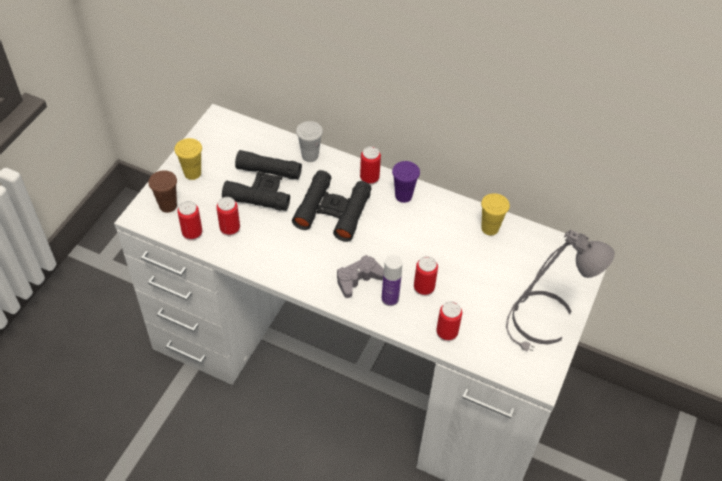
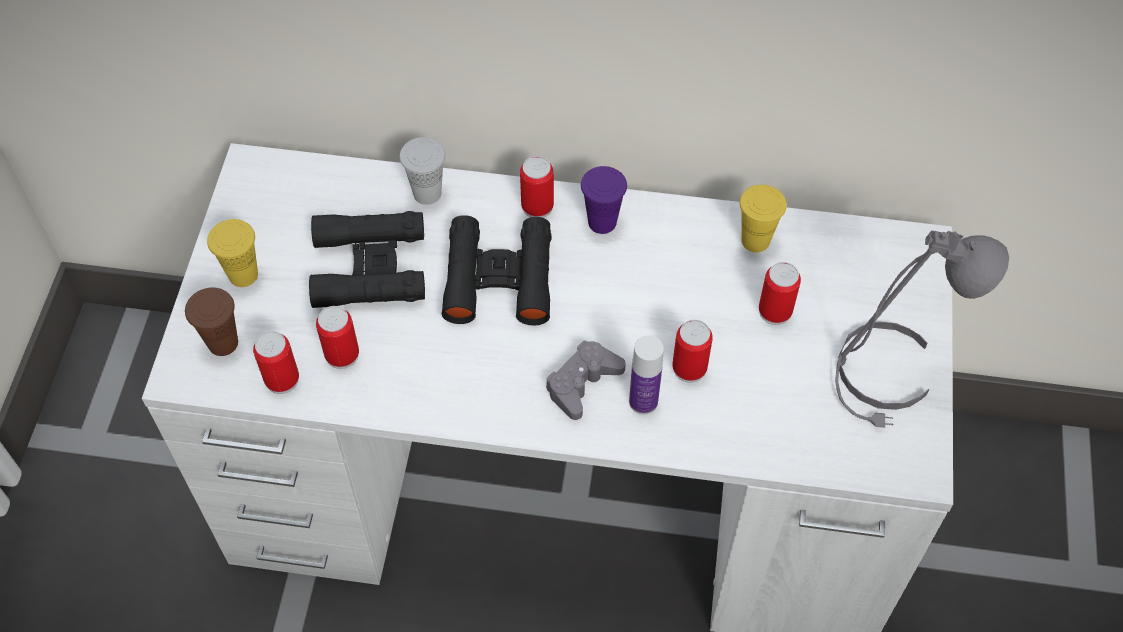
camera: 15 degrees left, 5 degrees up
(447, 332) = (751, 432): can -> can (775, 311)

